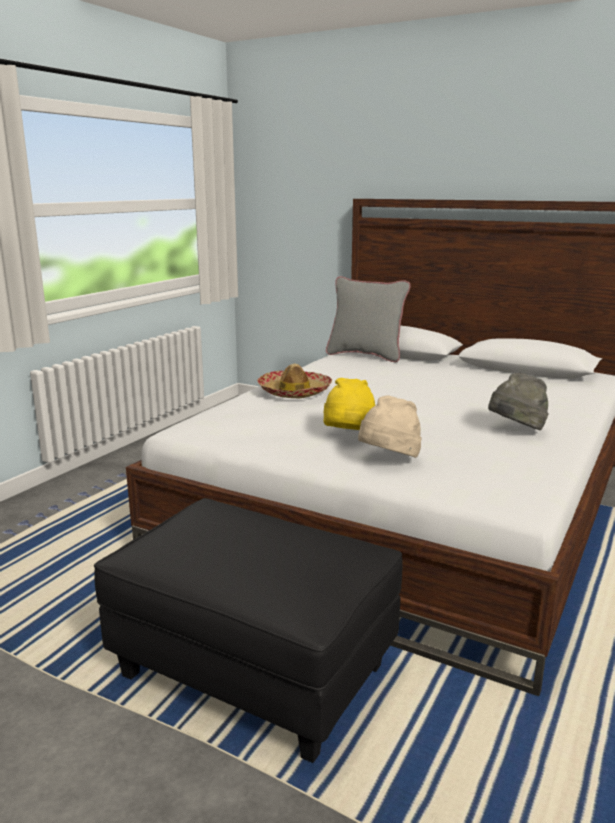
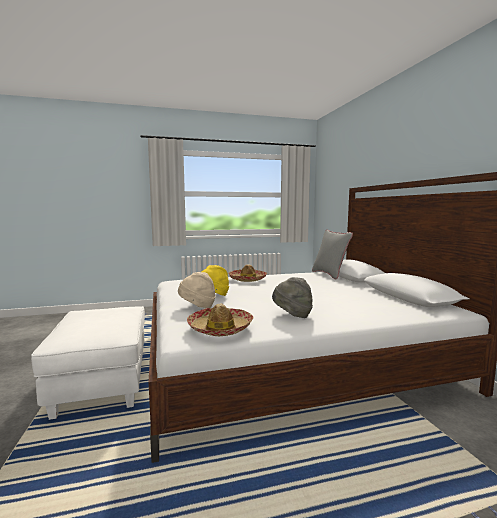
camera: 45 degrees right, 10 degrees down
(253, 671) = (102, 383): black ottoman -> white ottoman
(513, 476) = (220, 328): none -> hat

